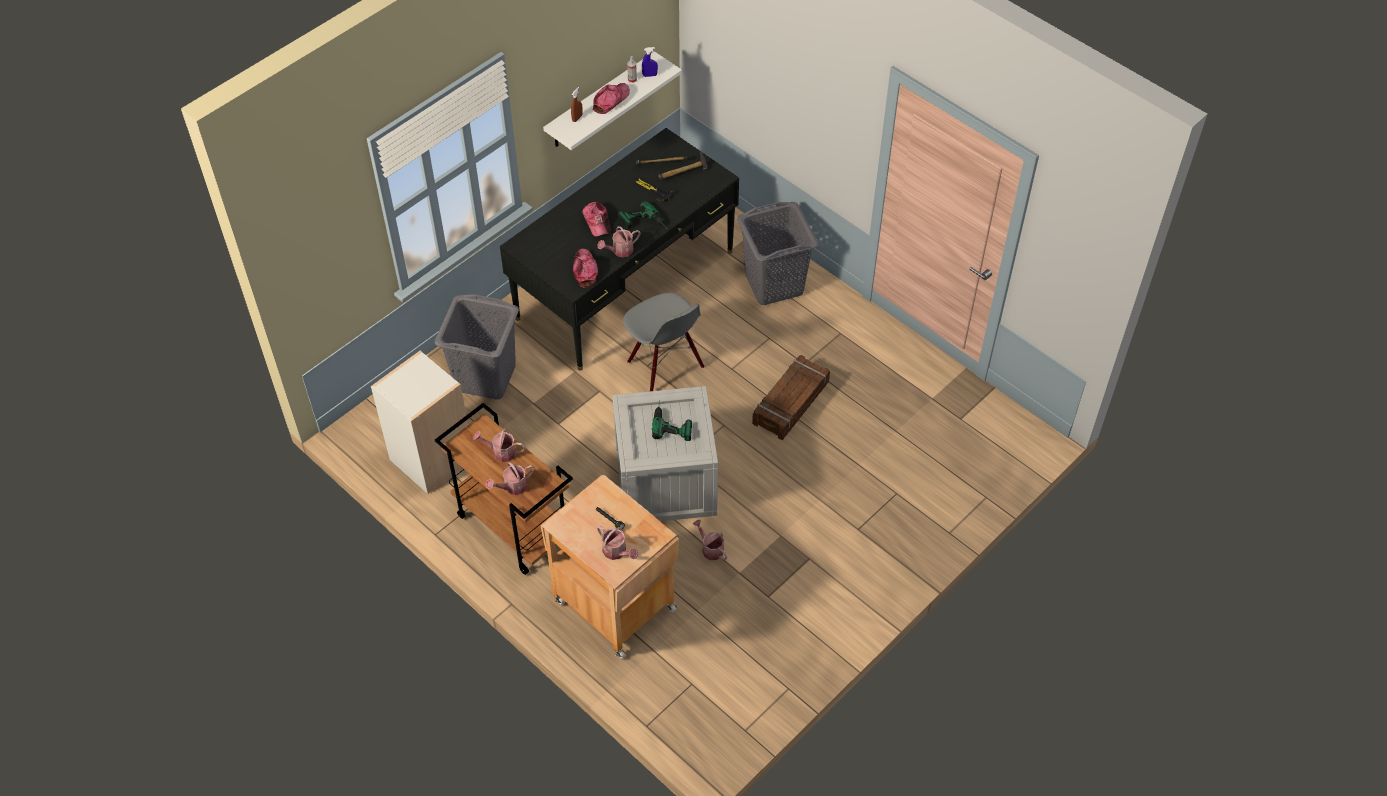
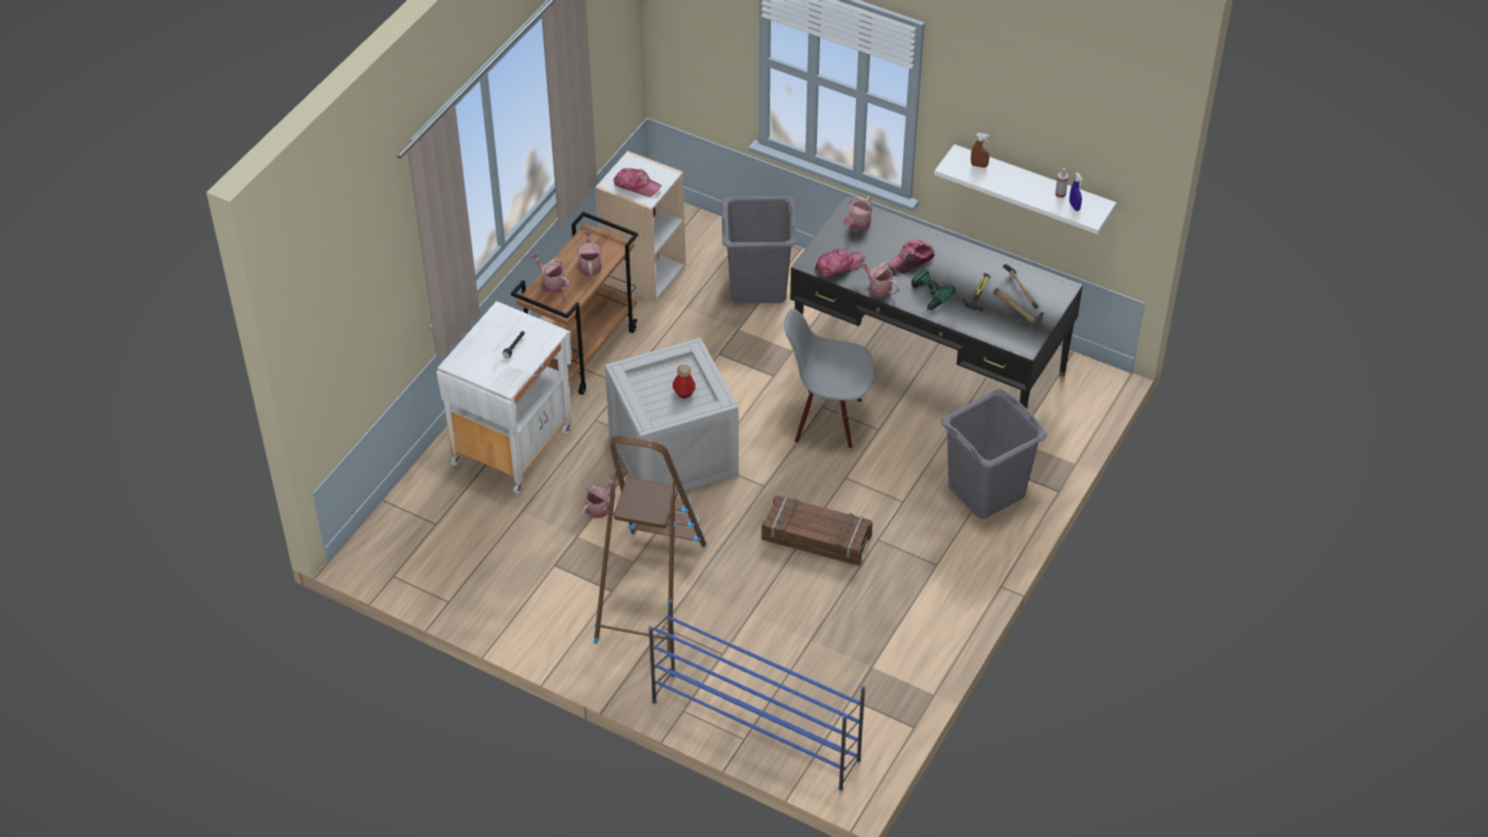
camera: 75 degrees right, 5 degrees down
(611, 100) = (1018, 185): cap -> cap (637, 185)
(613, 603) = (513, 445): brown cart -> white cart
(617, 552) = (479, 359): watering can -> watering can (857, 225)
(664, 365) = (828, 420): grey chair -> grey chair turned 60 degrees clockwise
(672, 422) = (684, 392): power drill -> bottle
(817, 529) = (651, 591): none -> brown step ladder
(978, 488) = (754, 730): none -> blue shoe rack

